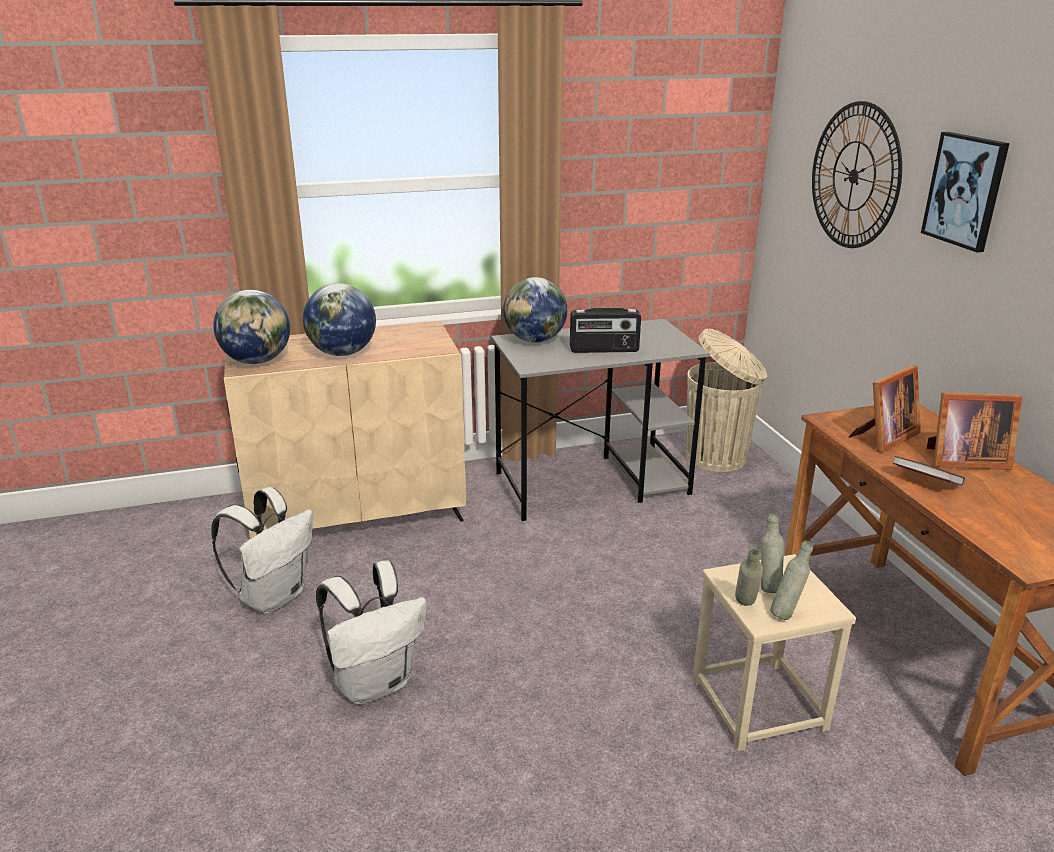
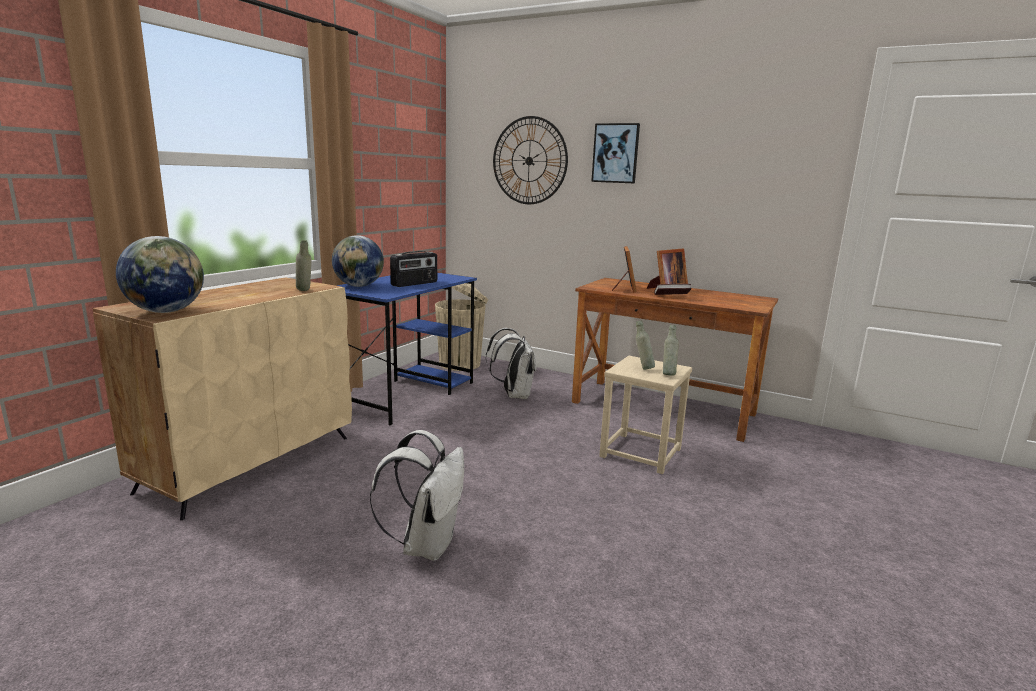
camera: 45 degrees left, 10 degrees down
(274, 596) = (251, 537): white backpack -> white backpack (513, 395)
(342, 353) = (243, 298): globe -> none
(593, 483) = (407, 394): grey desk -> blue desk
(745, 607) = (649, 377): grey bottle -> grey bottle (304, 291)

